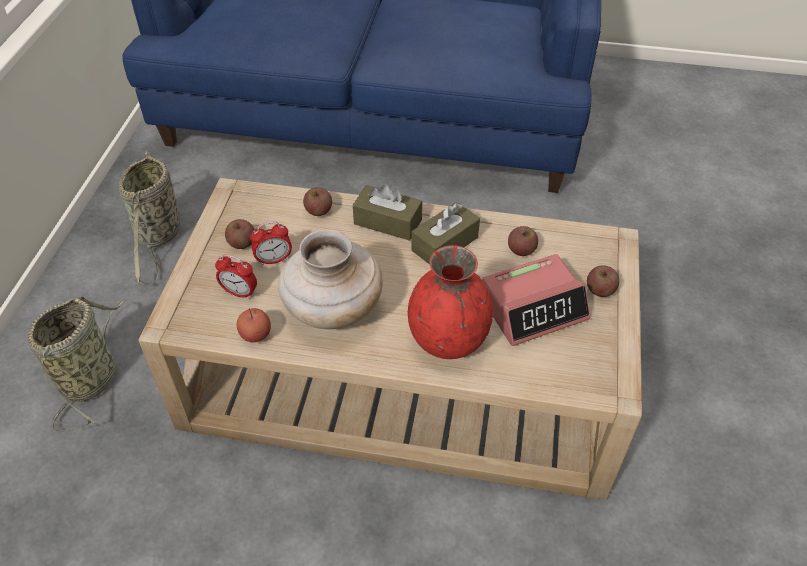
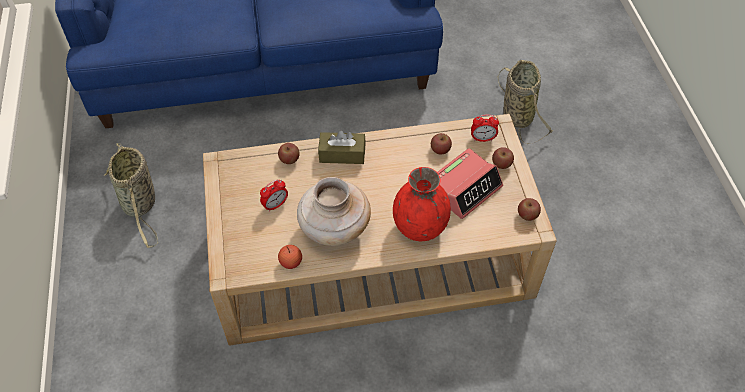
camera: 20 degrees left, 5 degrees up
(91, 377) = (145, 328): basket -> basket (516, 114)
(239, 292) = (263, 236): alarm clock -> alarm clock (482, 139)
(242, 243) = (246, 199): apple -> apple (527, 215)
(445, 244) = (388, 159): brown tissue box -> none

